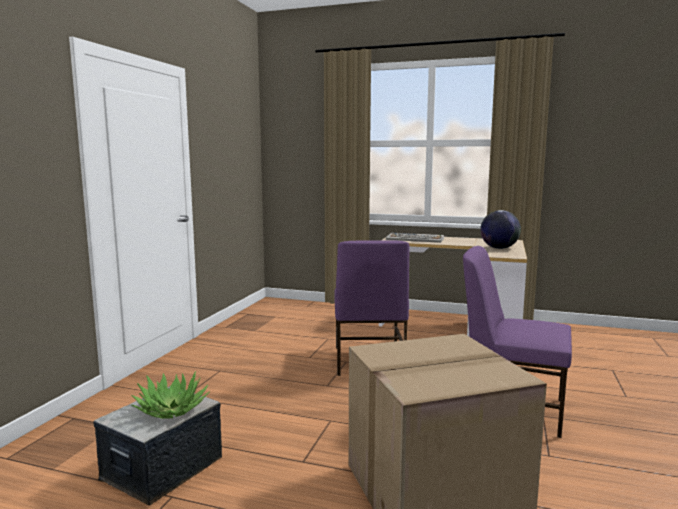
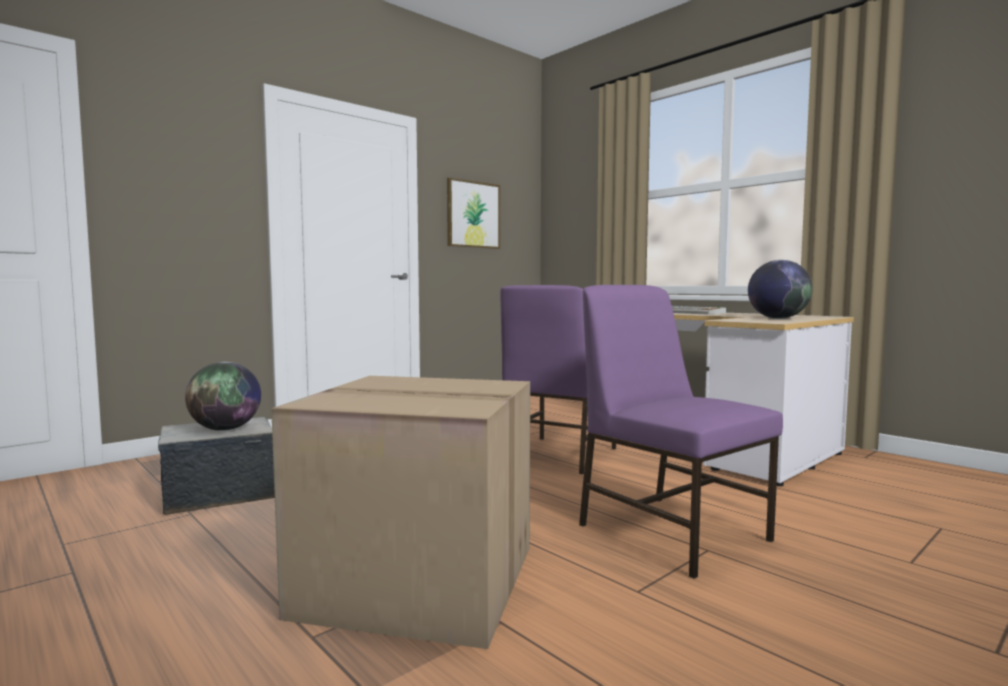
camera: 30 degrees right, 5 degrees down
(171, 409) = (225, 429): potted plant -> globe
(223, 155) = (473, 214): none -> picture

